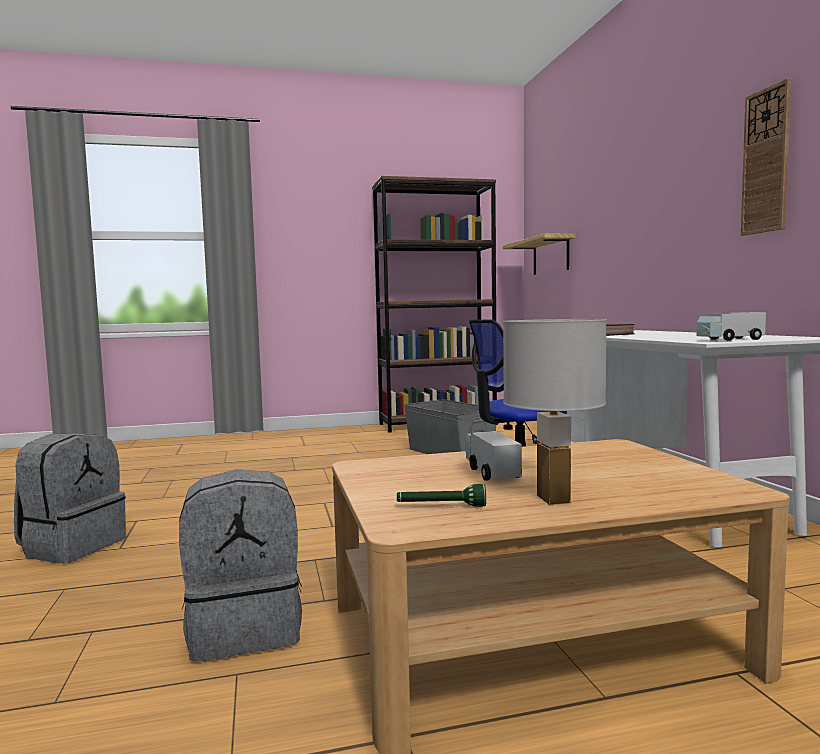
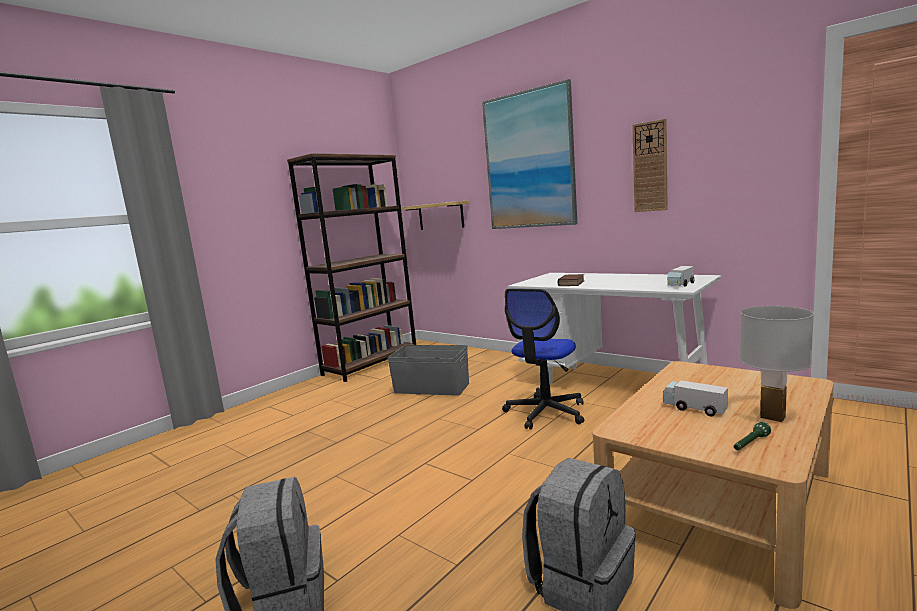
camera: 35 degrees left, 5 degrees up
(632, 172) = (529, 160): none -> picture

